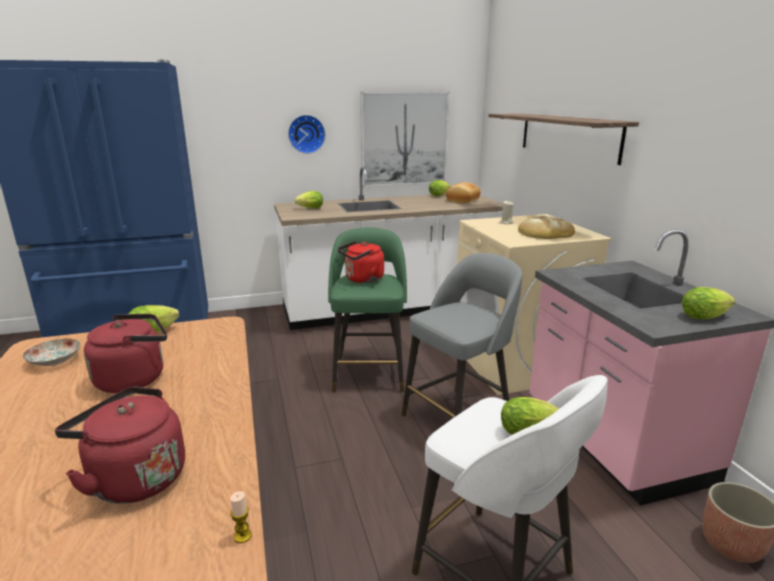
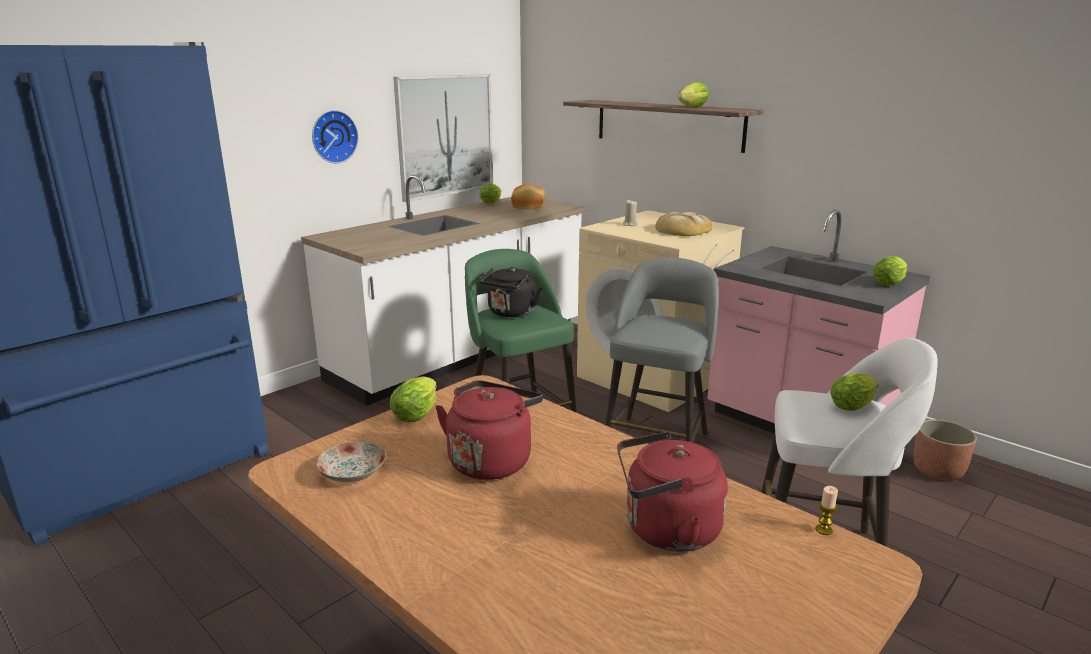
camera: 30 degrees left, 0 degrees up
(309, 208) = (365, 237): lettuce -> lettuce (691, 107)
(362, 279) = (510, 313): red kettle -> black kettle

